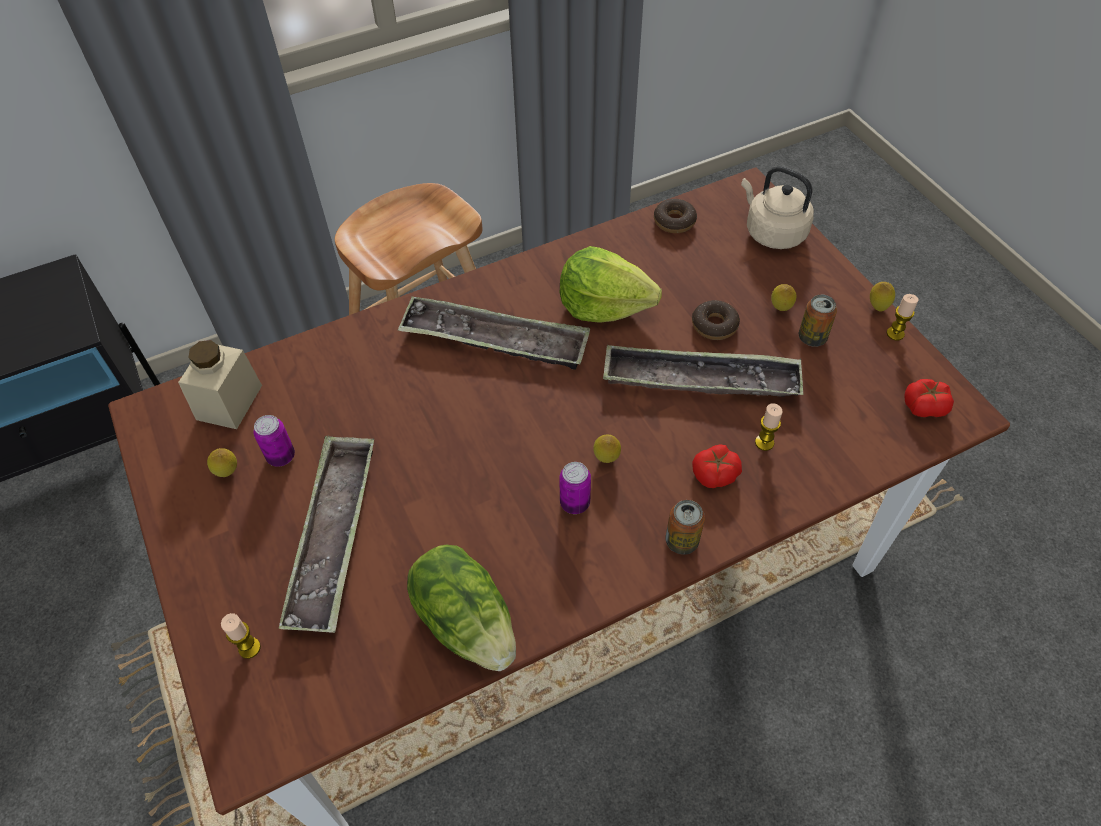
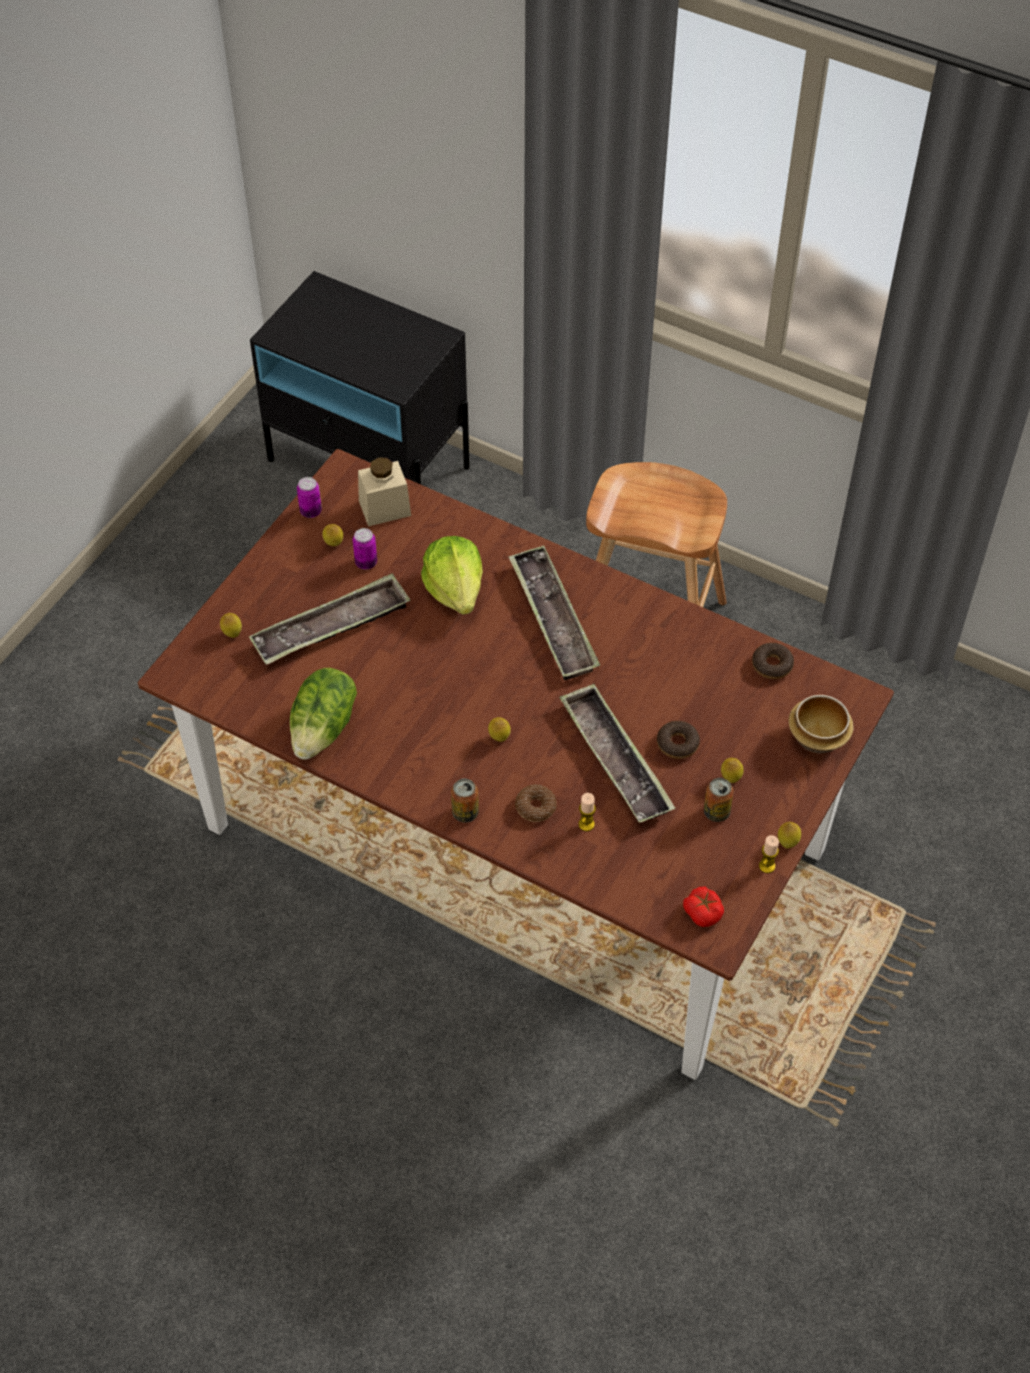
camera: 55 degrees right, 0 degrees up
(249, 648) = (232, 634): candle -> lemon
(575, 503) = (450, 739): can -> can (310, 511)
(604, 305) = (641, 665): lettuce -> lettuce (455, 589)
(715, 474) = (535, 807): tomato -> donut
(772, 232) = (816, 736): beige kettle -> bowl

